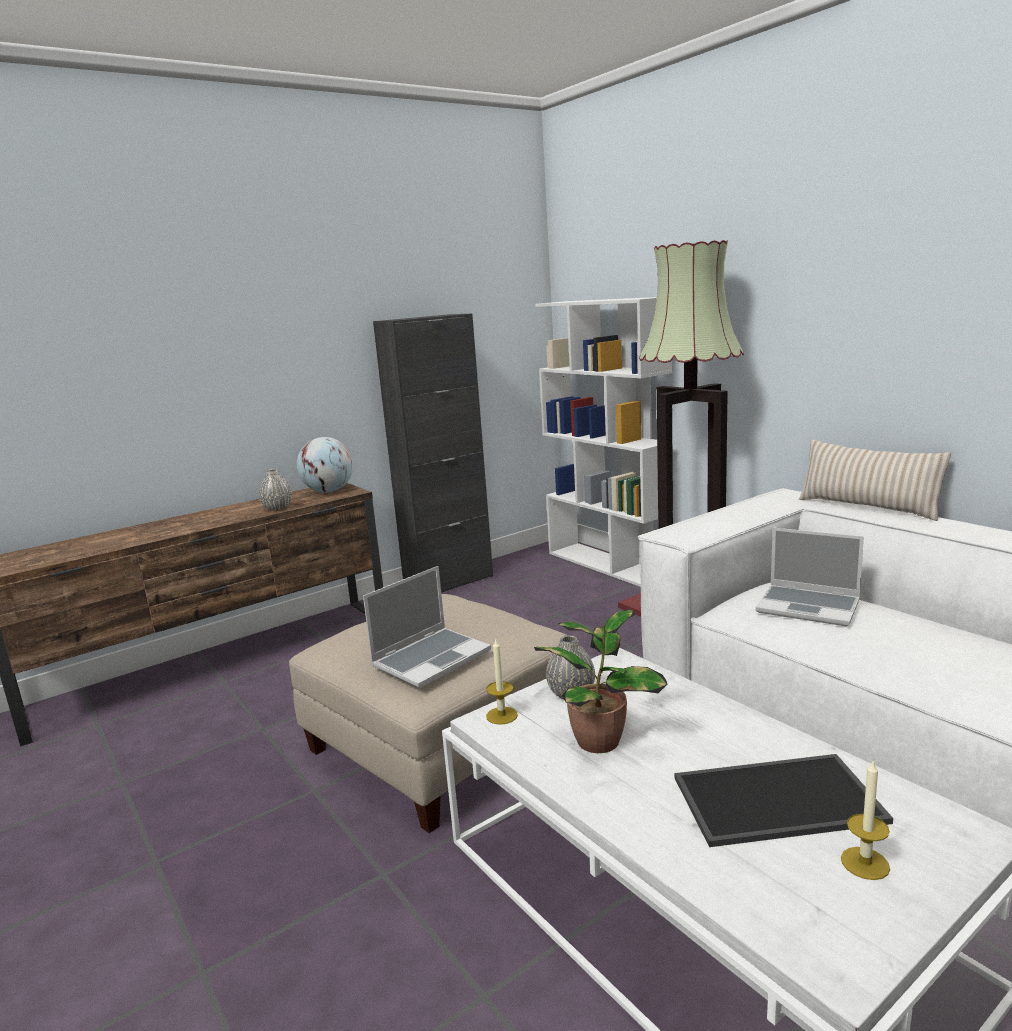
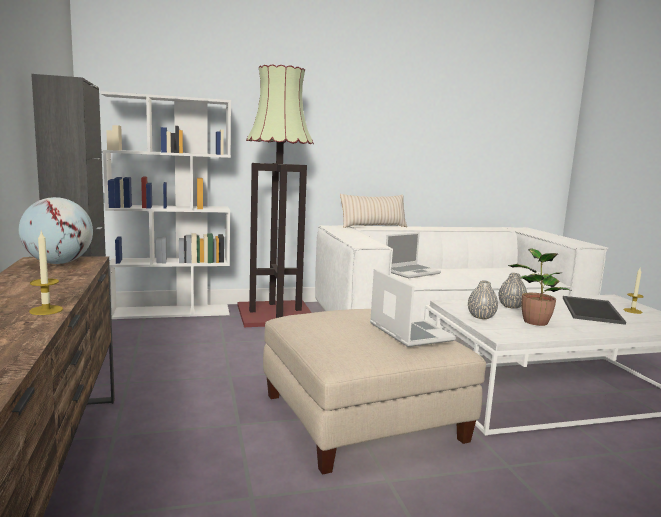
camera: 70 degrees left, 5 degrees down
(278, 508) = (68, 280): grey vase -> grey vase (511, 306)
(501, 715) = (498, 332): candle -> candle (46, 310)

